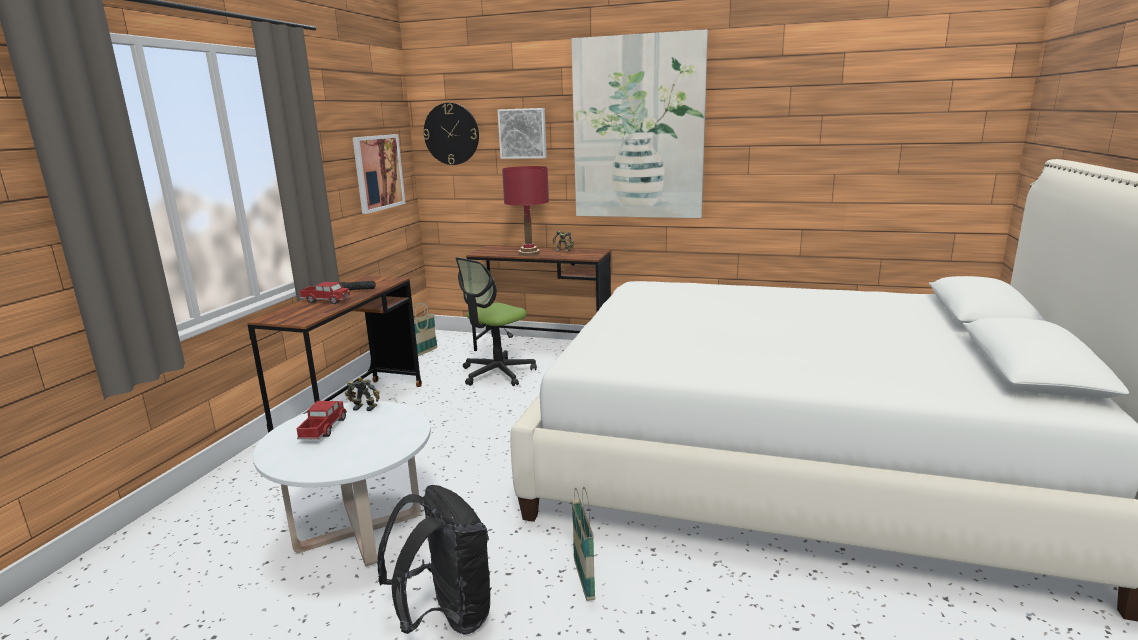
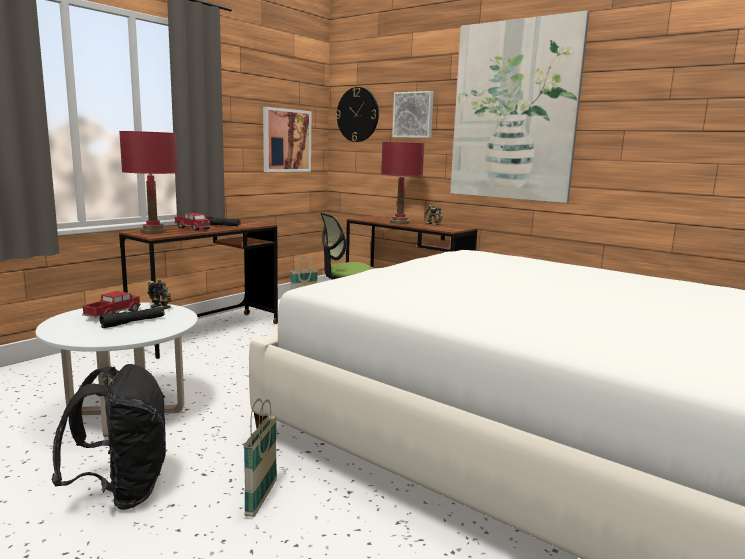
camera: 20 degrees right, 5 degrees down
(291, 315) = (153, 232): none -> red table lamp
(362, 434) = (133, 322): none -> black flashlight

